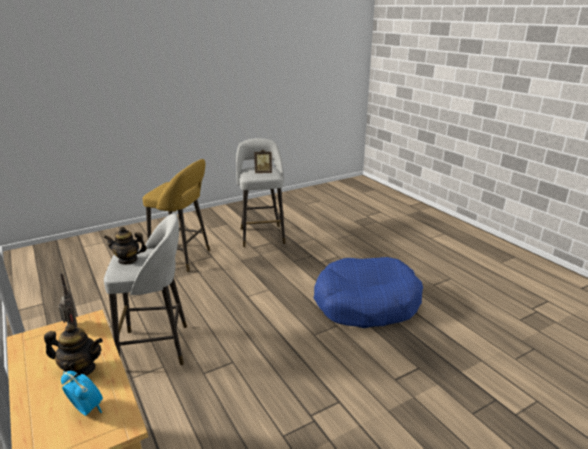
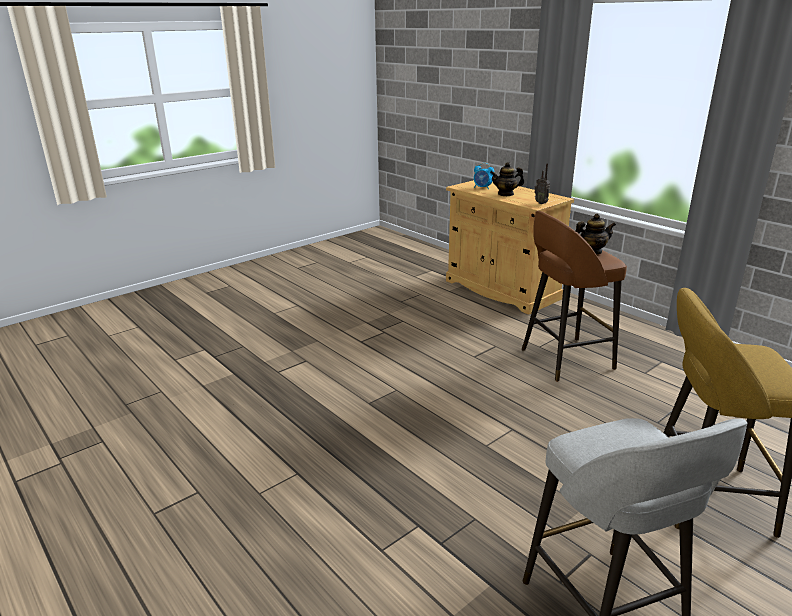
camera: 170 degrees right, 0 degrees up
(157, 347) = (564, 359): grey stool -> brown stool
(263, 172) = (614, 446): picture frame -> none
(366, 303) = (327, 439): blue dog bed -> none

